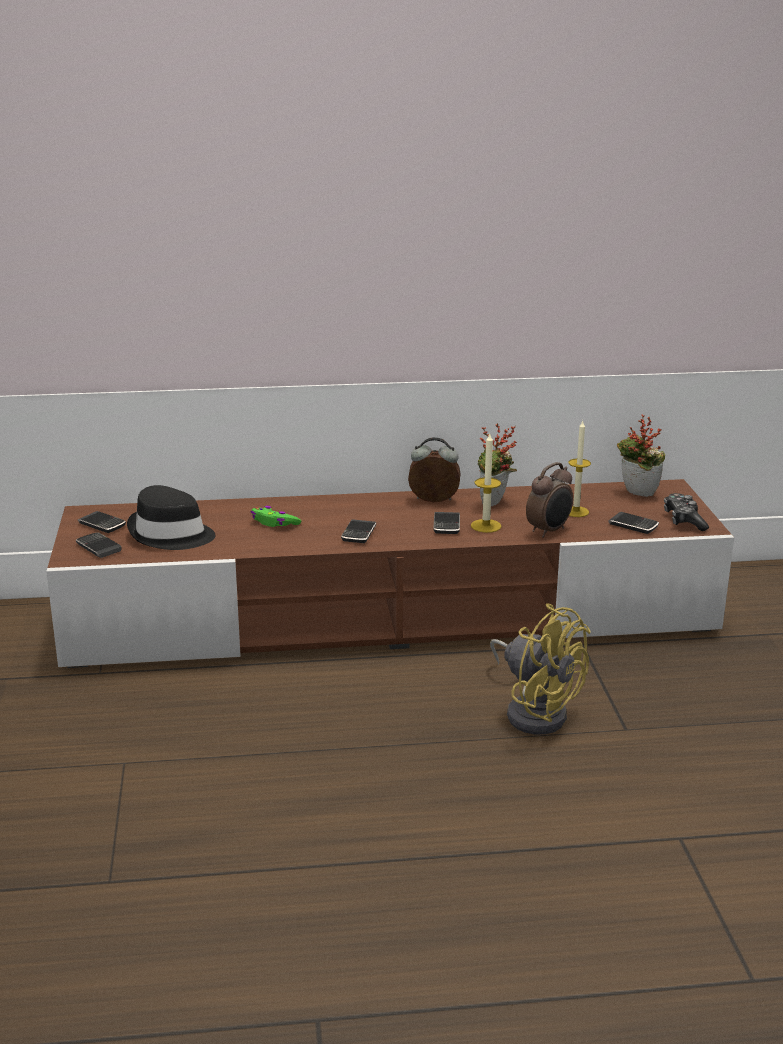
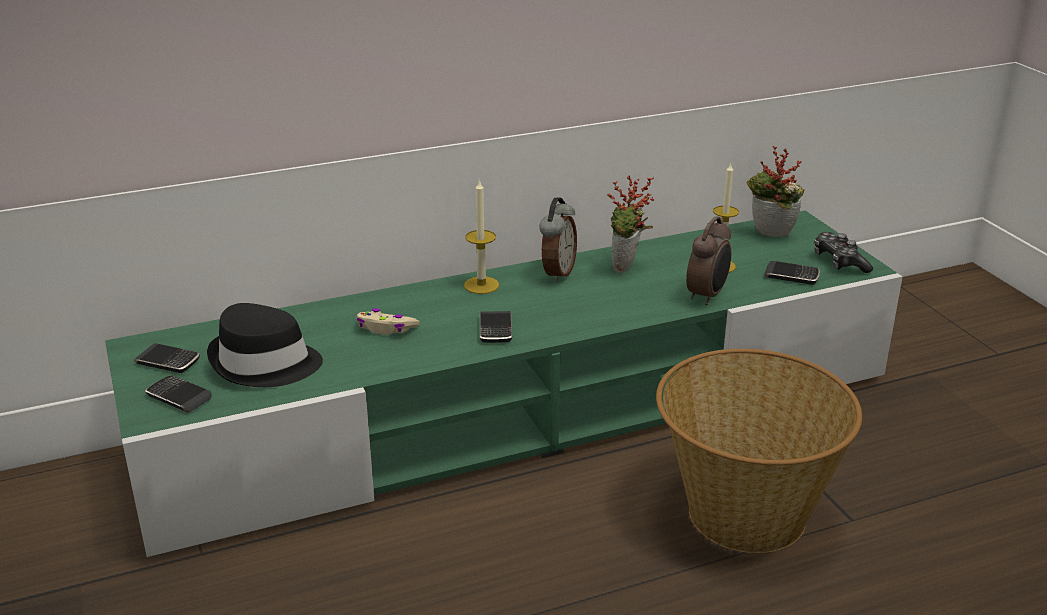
camera: 15 degrees left, 5 degrees up
(274, 523) = (386, 328): green game controller -> beige game controller
(392, 617) = (525, 414): brown tv stand -> green tv stand
(433, 501) = (557, 273): alarm clock -> alarm clock turned 120 degrees clockwise
(446, 525) = (590, 303): phone -> none
(486, 526) = (634, 298): candle -> candle (481, 285)
(535, 711) = (744, 513): yellow fan -> basket

